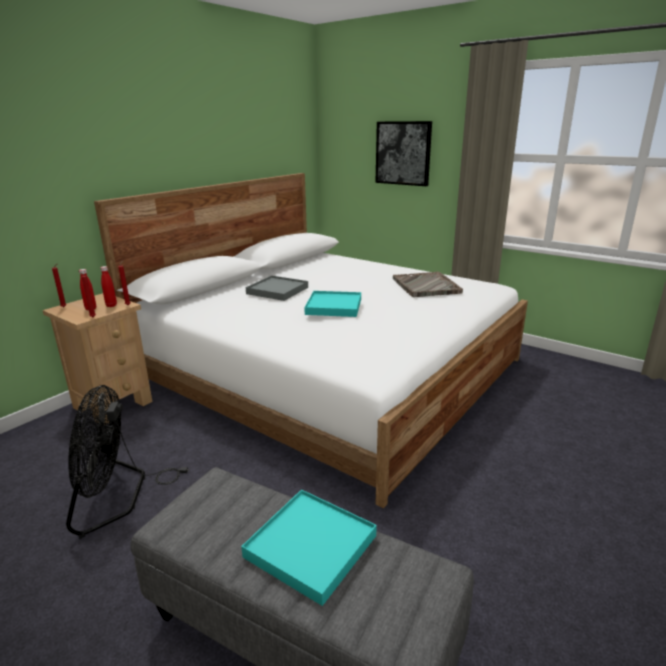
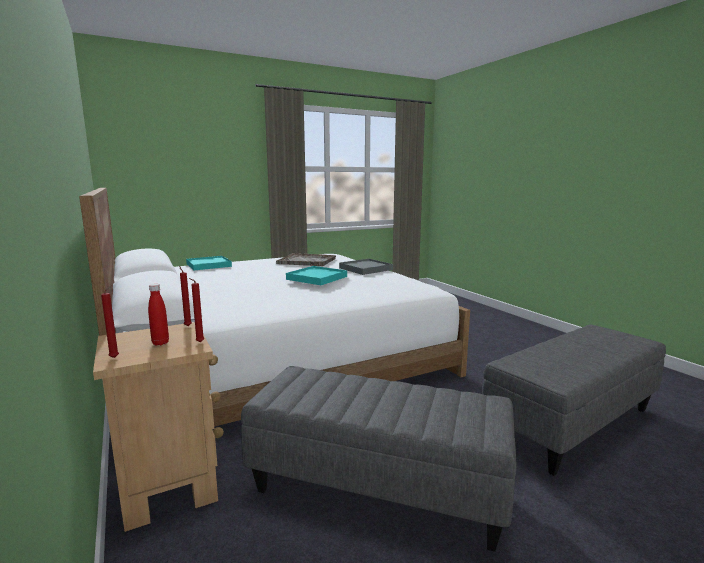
camera: 65 degrees left, 10 degrees down
(111, 305) = (171, 333): red bottle -> none
(123, 491) = (378, 489): black fan -> grey ottoman
(277, 290) = (237, 287): grey tray -> grey tray (365, 269)
(310, 546) = (579, 347): turquoise tray -> turquoise tray (208, 265)
(403, 153) = (205, 167): picture -> none

